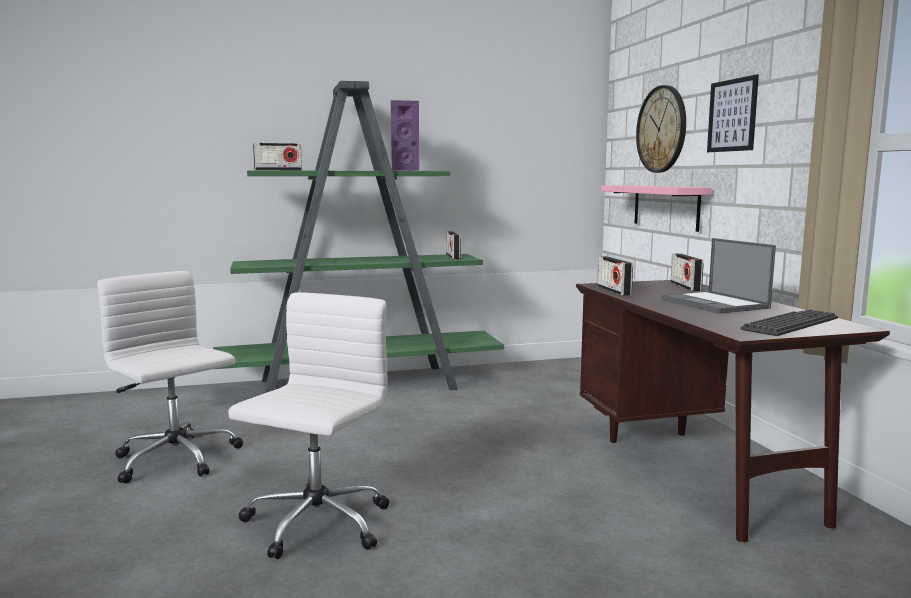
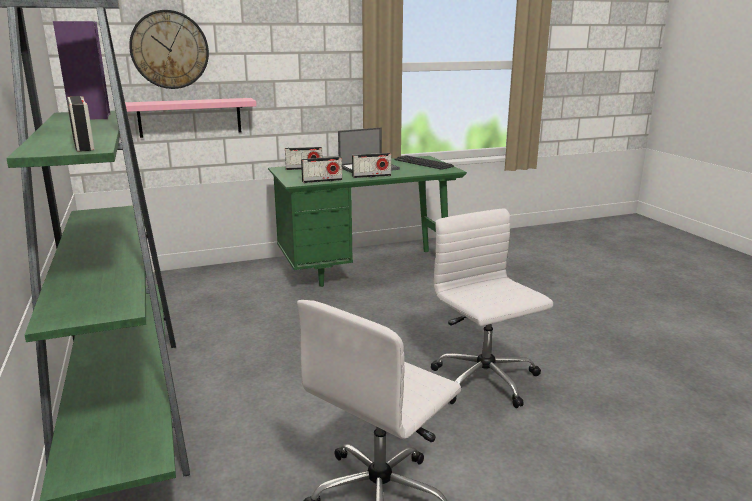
camera: 95 degrees left, 10 degrees up
(315, 524) = (485, 381): white office chair -> white office chair turned 45 degrees clockwise
(453, 256) = (101, 214): radio -> radio (371, 176)
(695, 470) = (366, 268): brown desk -> green desk
(732, 115) = (266, 44): picture -> none

